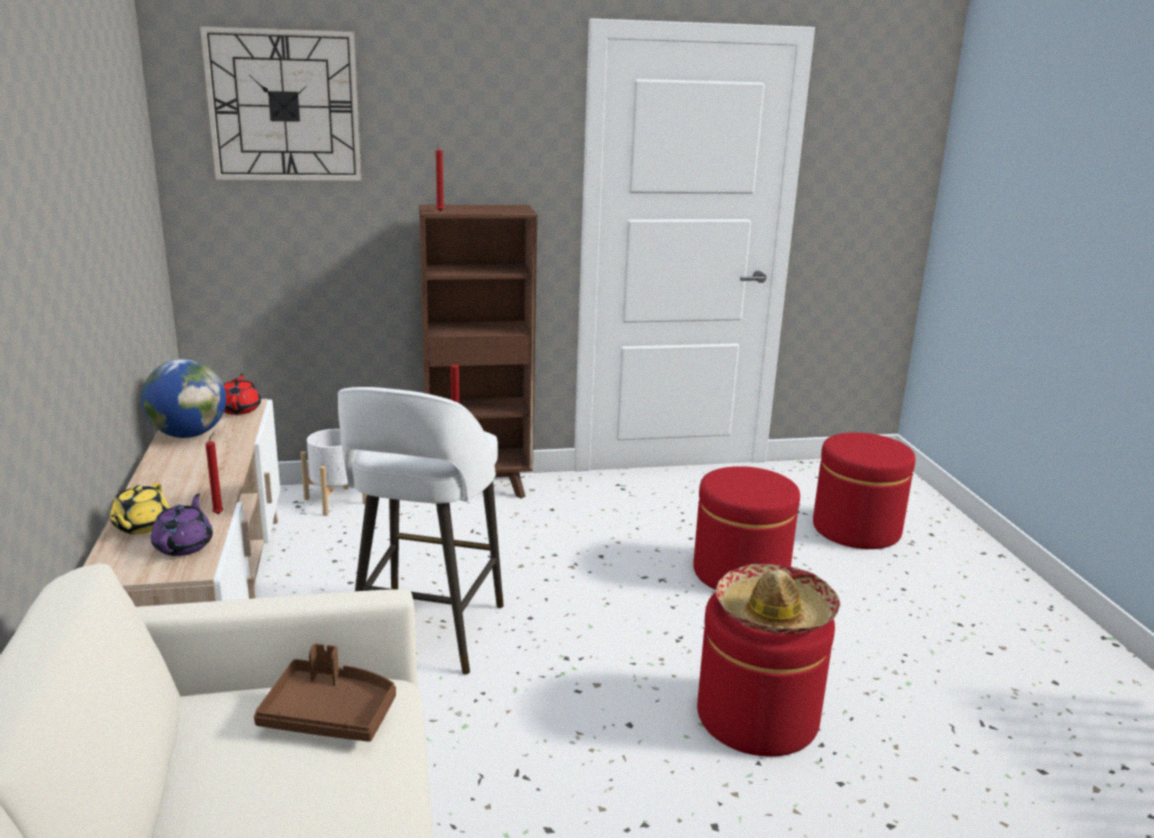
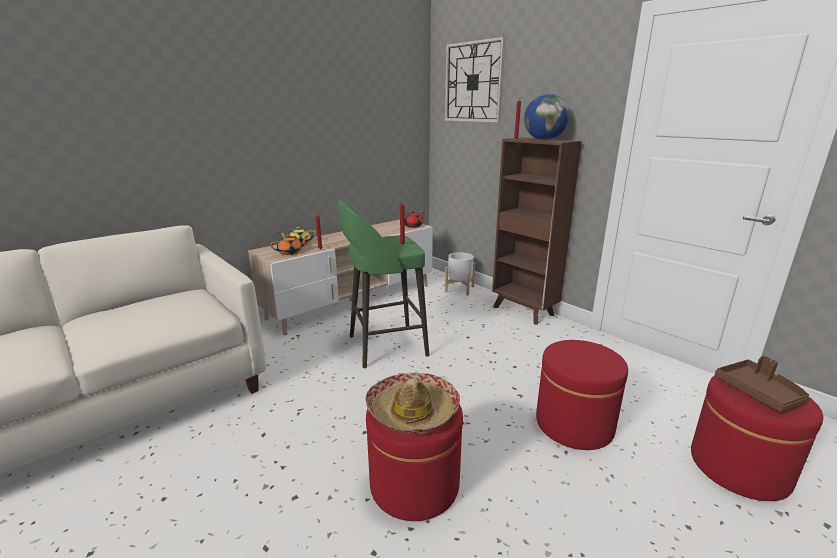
camera: 60 degrees right, 0 degrees up
(184, 545) = (290, 252): purple teapot -> orange teapot
(188, 434) = (379, 227): globe -> globe (544, 139)
(330, 714) = (187, 309): brown tray -> brown tray (759, 392)
(425, 633) = (385, 346): white stool -> green stool

